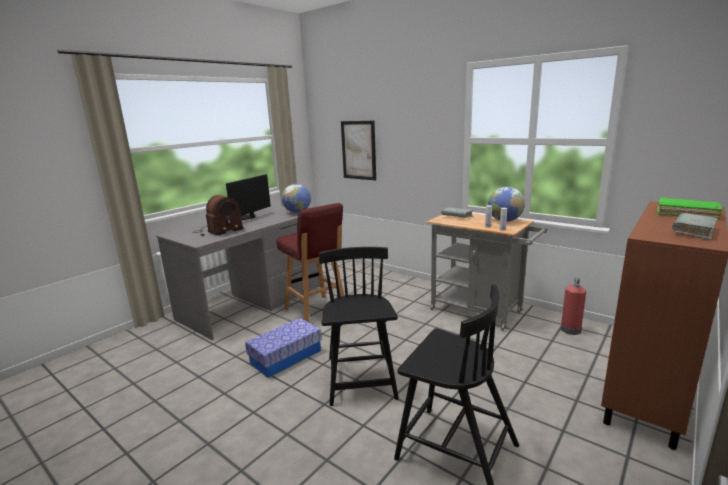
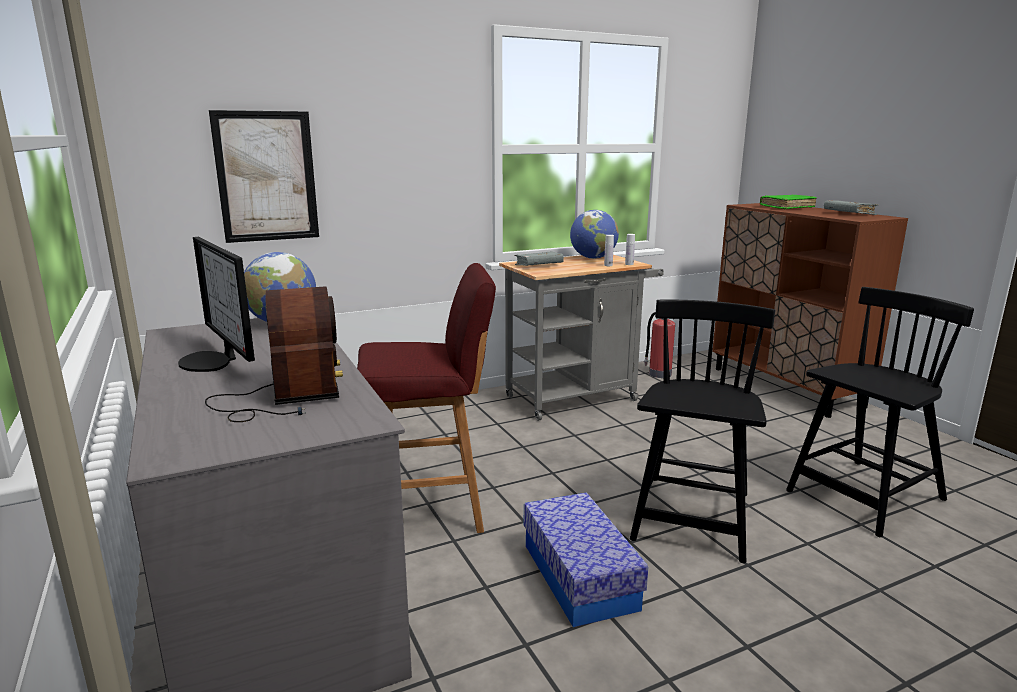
camera: 65 degrees left, 0 degrees up
(361, 378) = (692, 518): black chair -> black chair turned 90 degrees clockwise

